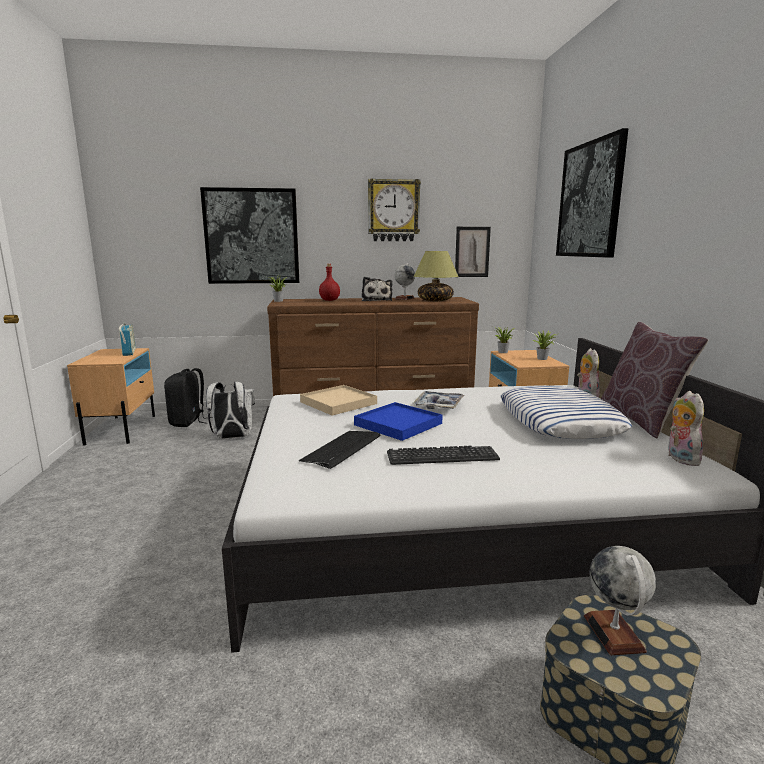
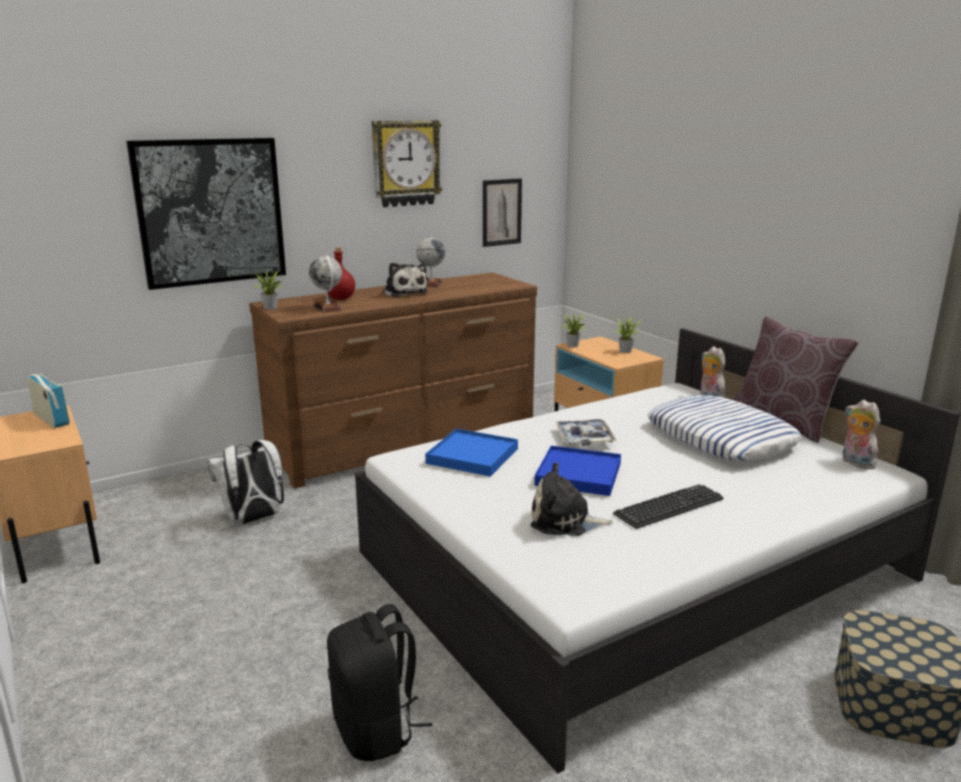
camera: 25 degrees left, 5 degrees up
(188, 422) = (153, 508): black backpack -> black backpack (376, 730)
(338, 403) = (472, 456): beige tray -> blue tray
(342, 449) = (564, 521): keyboard -> plush toy
(435, 301) = (479, 286): table lamp -> none
(590, 200) = (668, 162): picture -> none
(614, 633) = (894, 638): globe -> globe (328, 308)

